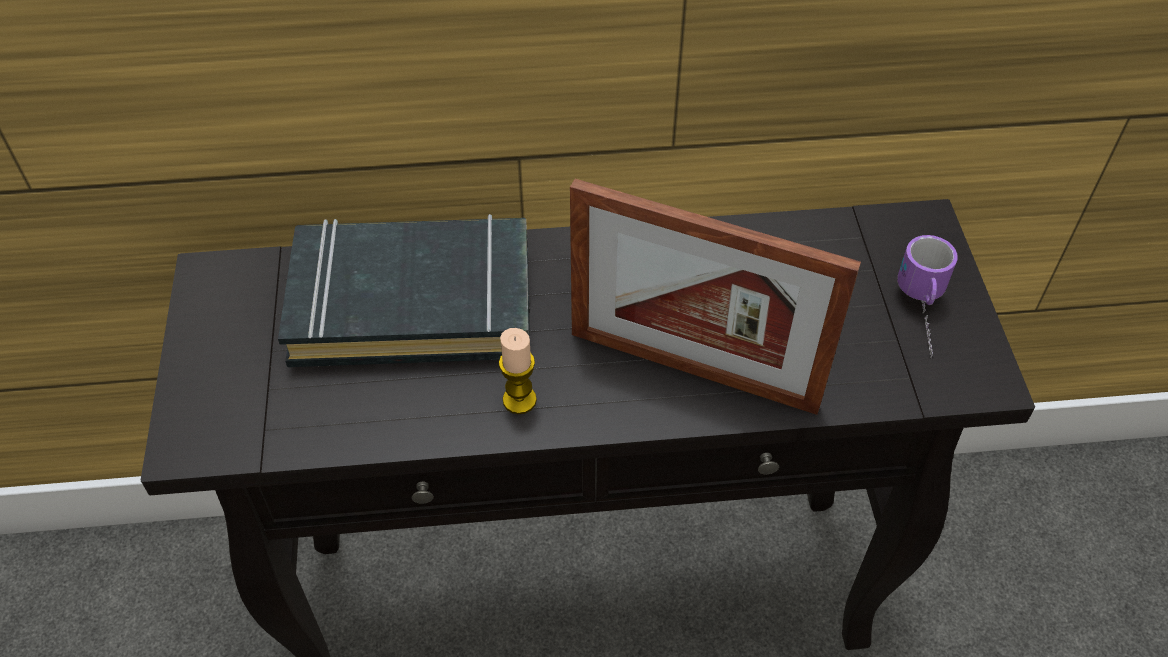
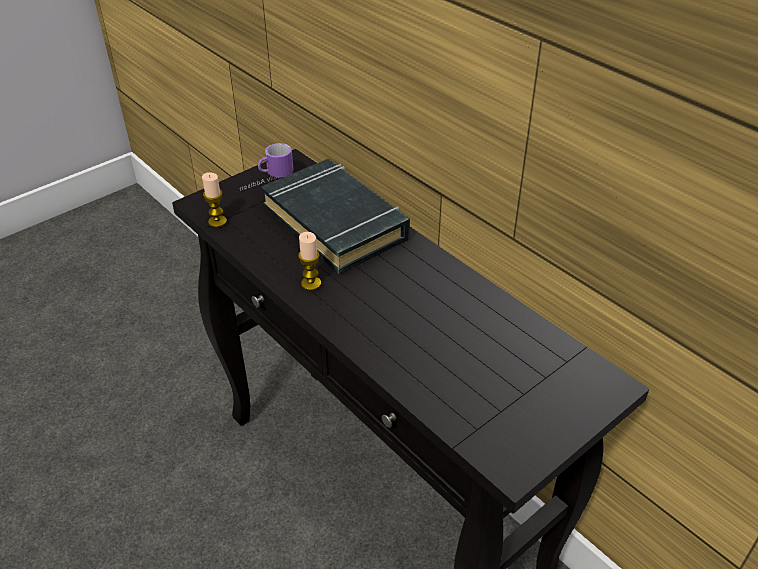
camera: 55 degrees right, 10 degrees down
(263, 442) = (217, 222): none -> candle
(693, 369) = (390, 334): picture frame -> none
(921, 316) = (531, 414): mug -> mug (266, 182)

